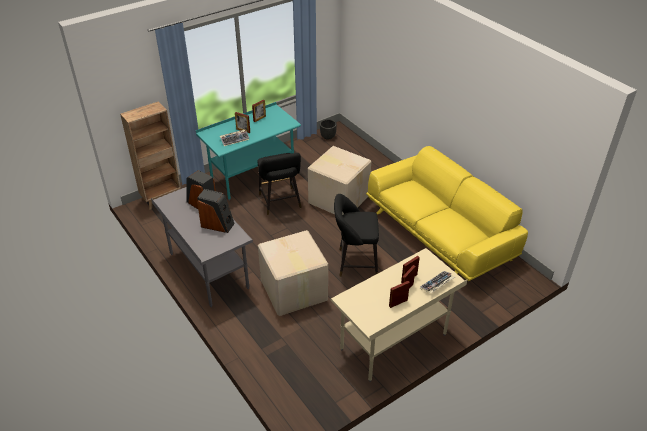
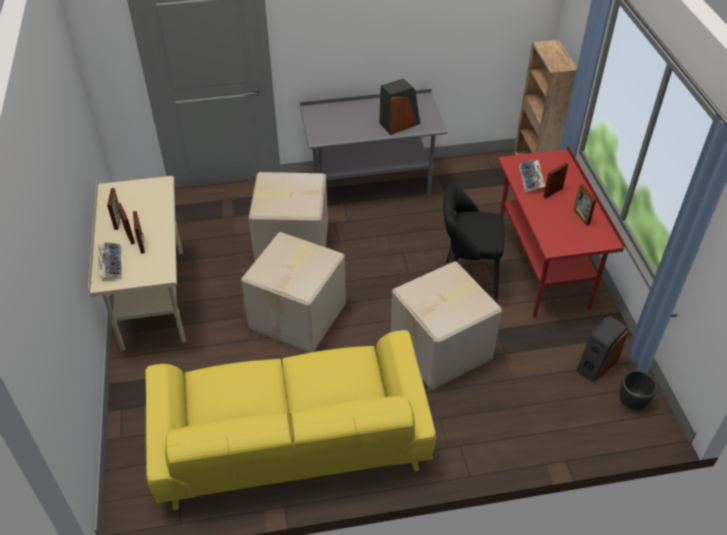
camera: 115 degrees right, 5 degrees up
(217, 224) = (353, 127): speaker -> speaker (596, 365)
(253, 177) = (542, 270): turquoise desk -> red desk
(355, 263) = (299, 316): black stool -> cardboard box

